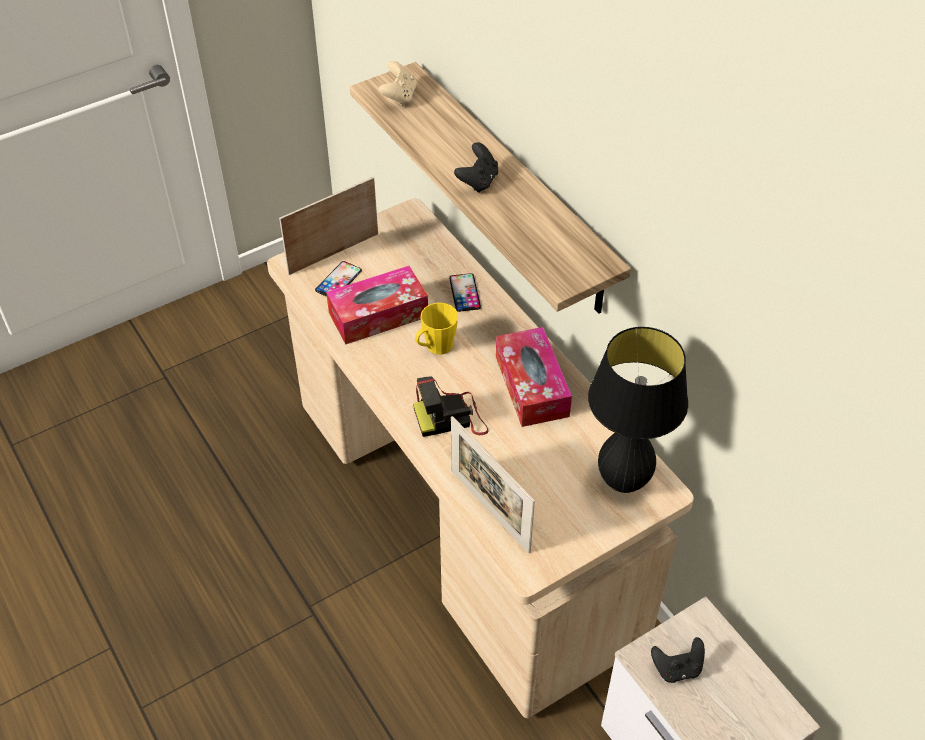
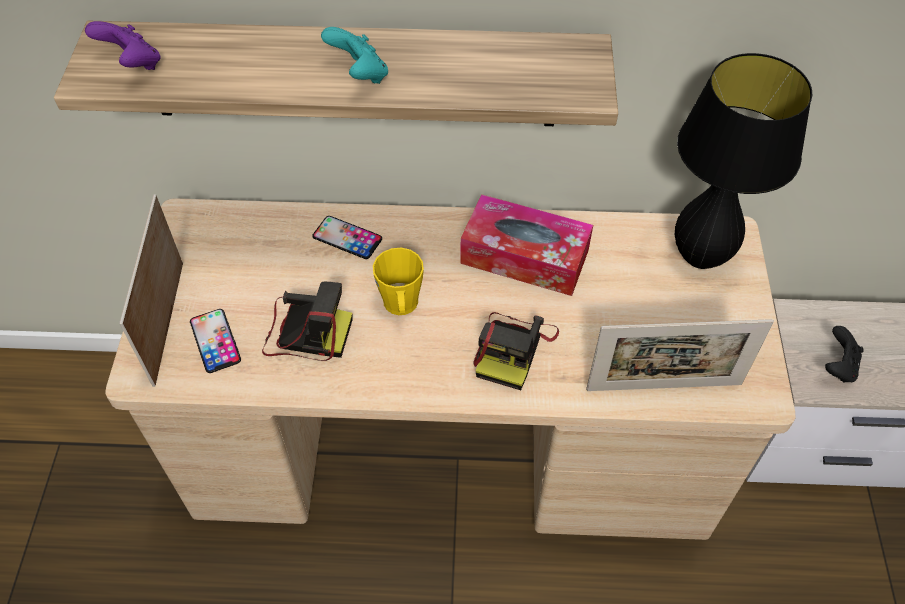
camera: 55 degrees left, 5 degrees up
(378, 315) = (305, 332): tissue box -> camera
(399, 97) = (133, 64): beige game controller -> purple game controller
(478, 181) = (359, 74): black game controller -> turquoise game controller

